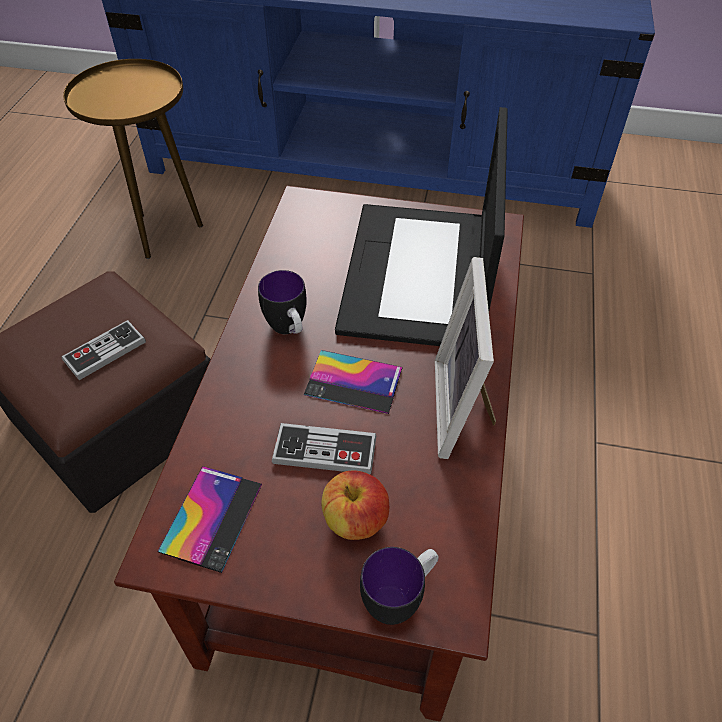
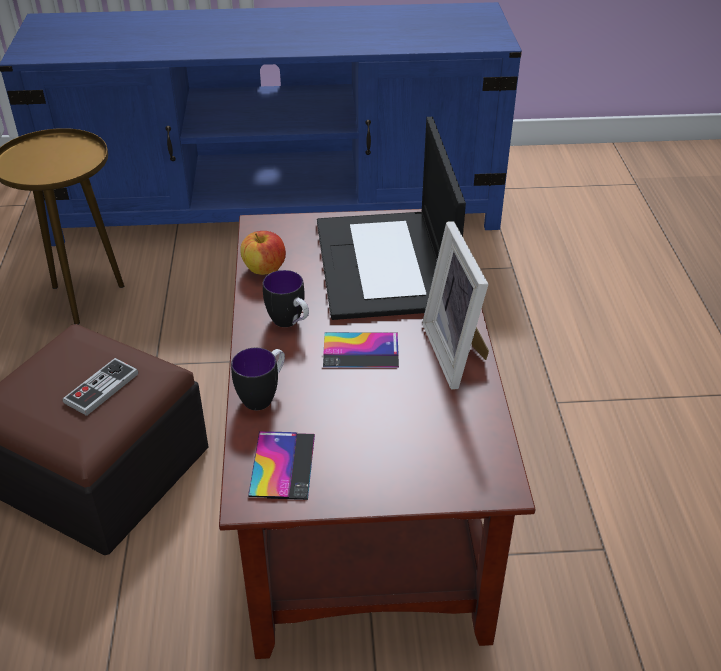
camera: 15 degrees left, 10 degrees down
(325, 451) = (357, 402): game controller -> none
(355, 520) = (401, 443): apple -> apple (264, 270)
(400, 598) = (456, 485): mug -> mug (263, 396)

